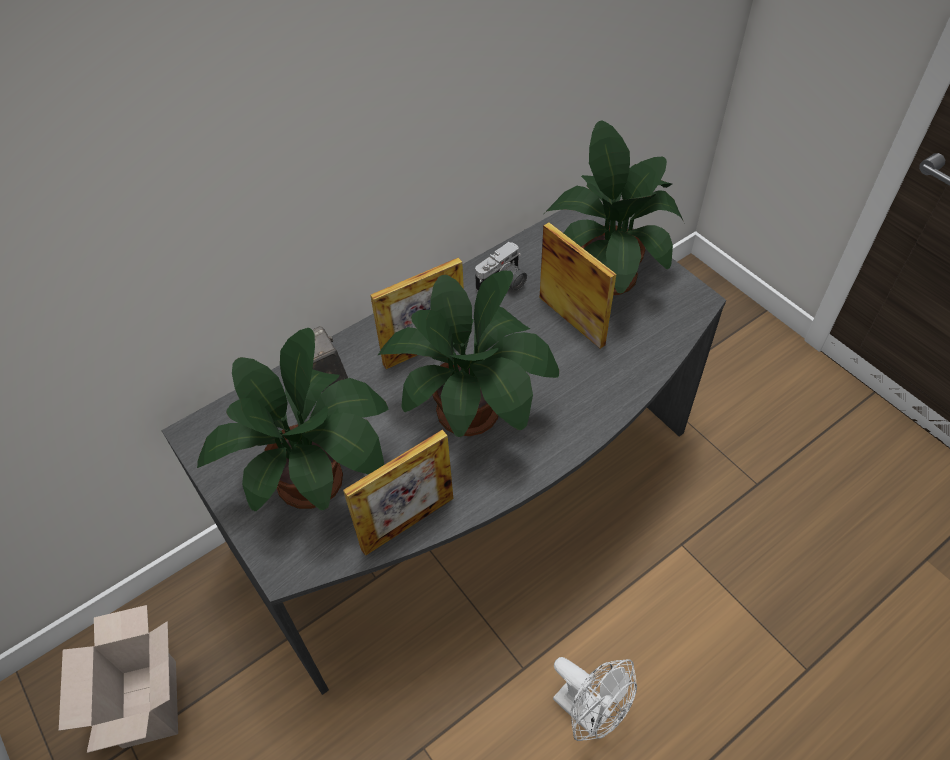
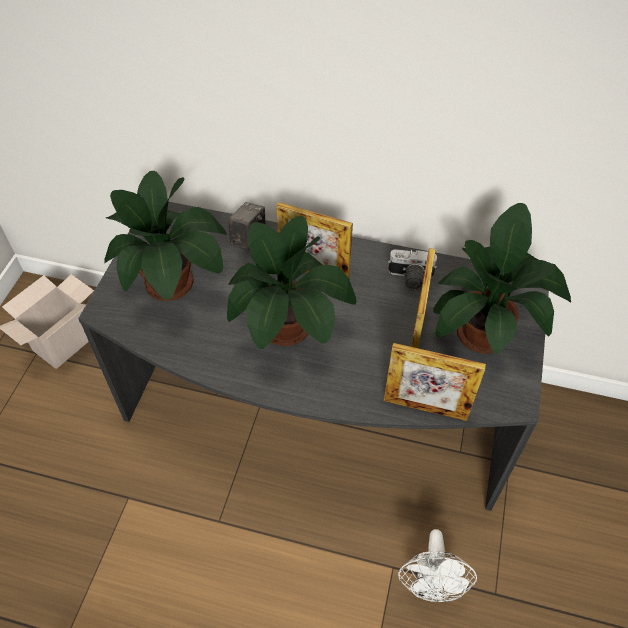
camera: 50 degrees right, 0 degrees up
(408, 523) = (176, 348): picture frame -> picture frame (425, 408)
(589, 712) = (217, 583): white fan -> white fan (430, 585)

